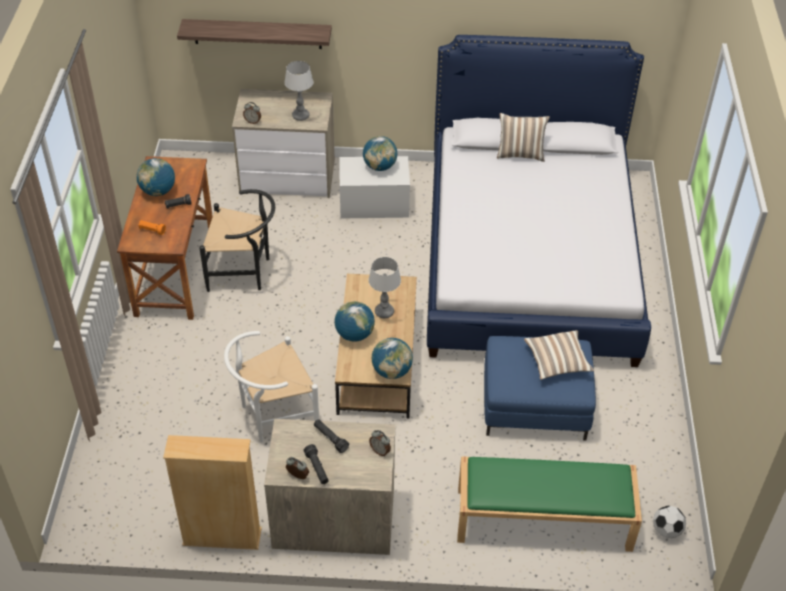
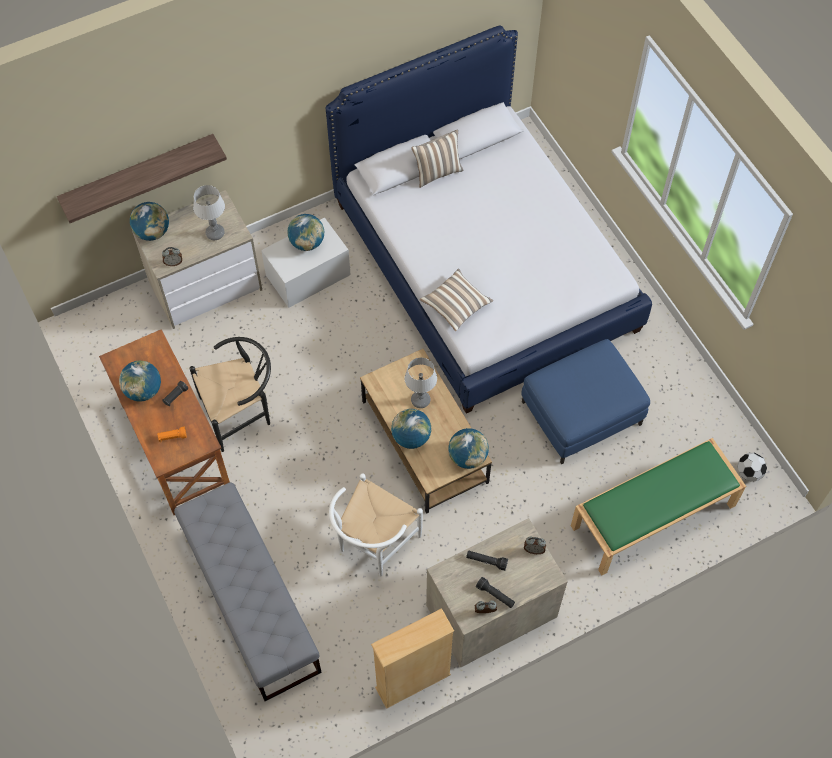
camera: 30 degrees left, 15 degrees up
(141, 405) = (250, 600): none -> grey bench
(254, 96) = (152, 232): none -> globe
(557, 362) = (598, 375): pillow -> pillow (456, 305)

